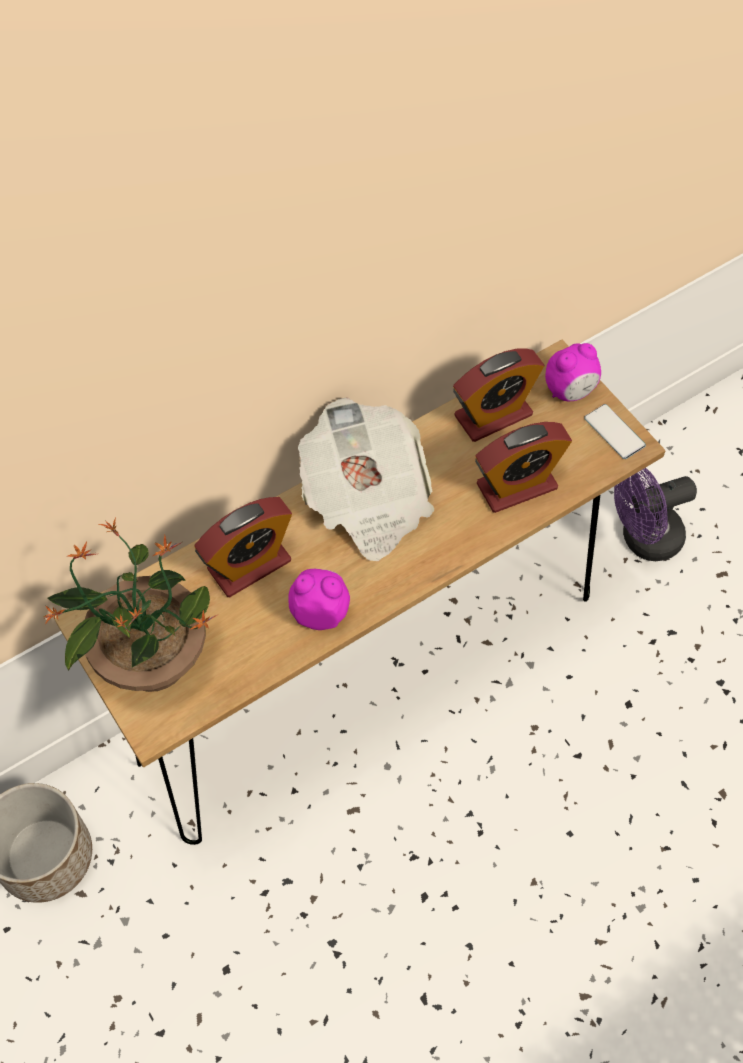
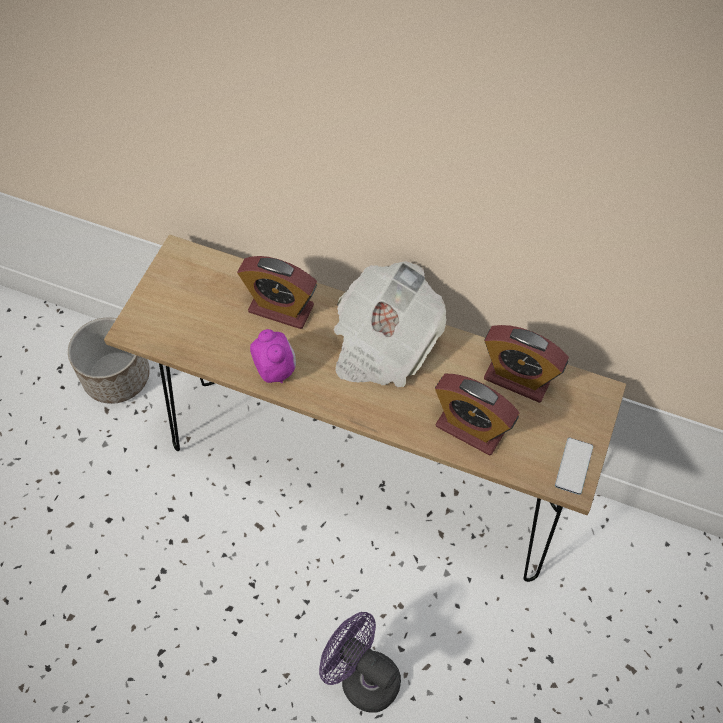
camera: 55 degrees right, 0 degrees up
(150, 658) = (176, 299): potted plant -> none
(570, 391) = (583, 415): alarm clock -> none
(643, 539) = (611, 591): purple fan -> purple fan (362, 676)

